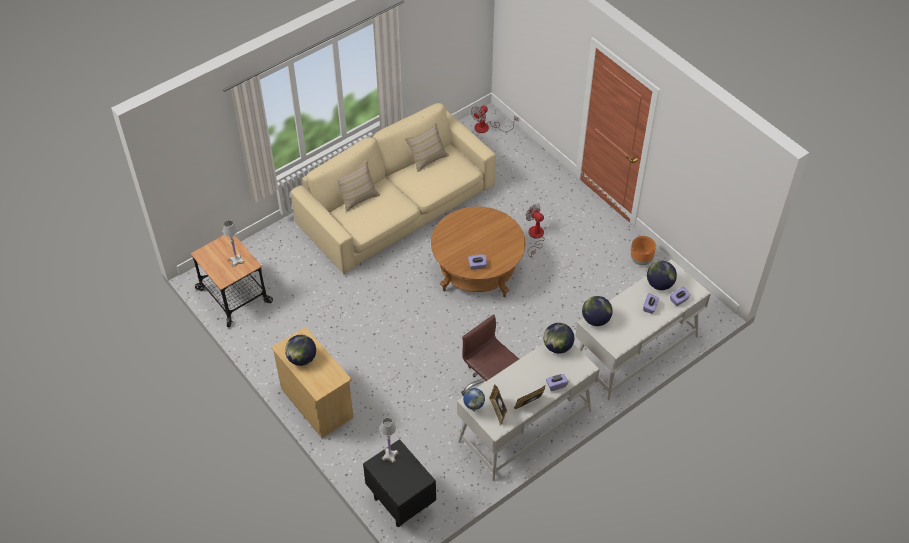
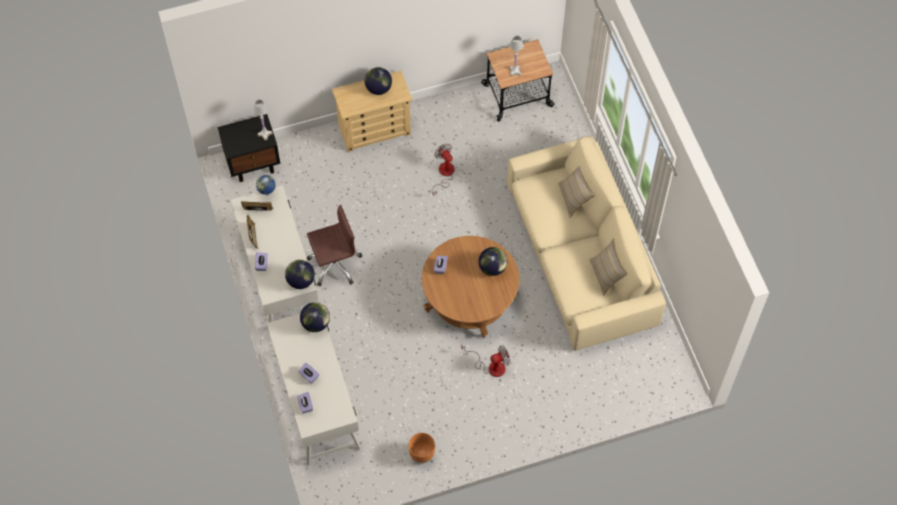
camera: 110 degrees right, 10 degrees up
(487, 128) = (665, 376): fan -> fan (444, 174)
(659, 284) = (332, 396): globe -> globe (492, 268)

